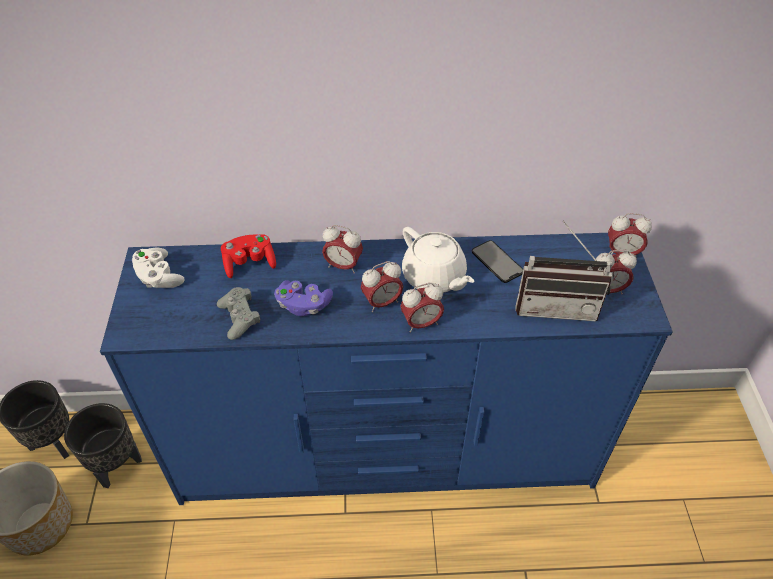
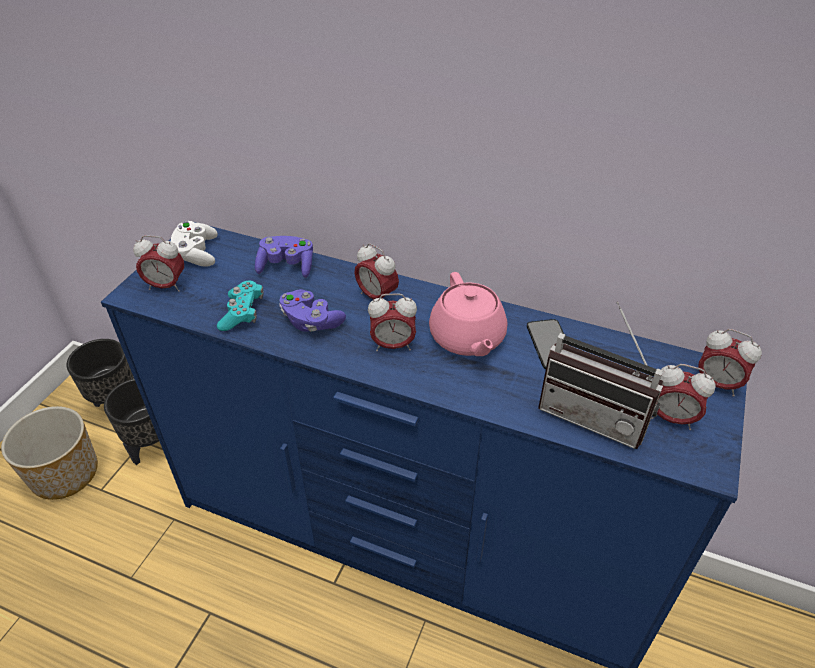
camera: 25 degrees right, 5 degrees down
(240, 318) = (242, 313): grey game controller -> turquoise game controller
(249, 263) = (287, 266): red game controller -> purple game controller
(421, 323) = (421, 380): alarm clock -> alarm clock (166, 286)
(434, 277) = (467, 338): white teapot -> pink teapot

